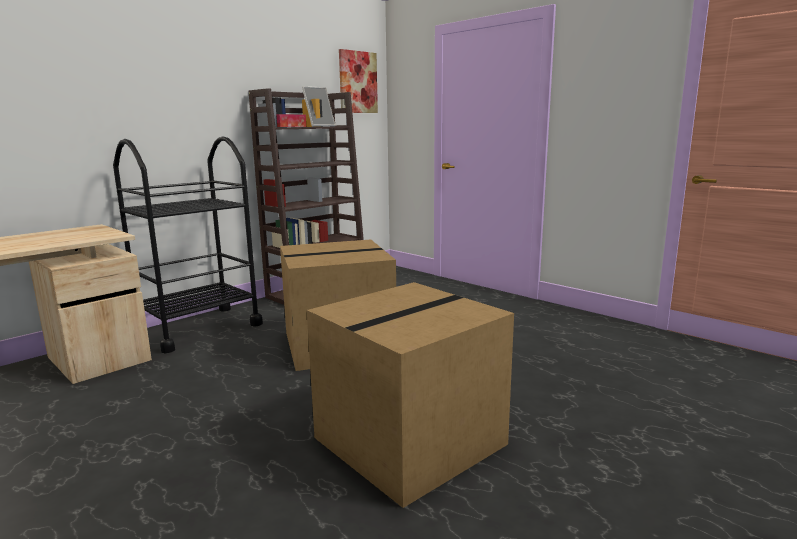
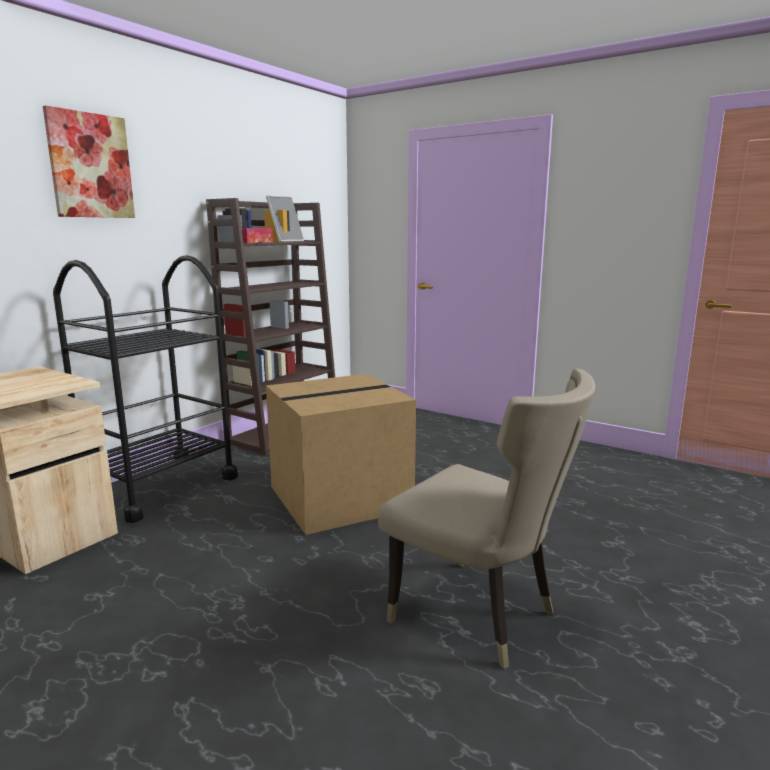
camera: 10 degrees left, 0 degrees up
(358, 82) = (319, 190): picture -> picture (90, 166)
(409, 443) = (480, 615): cardboard box -> beige chair

